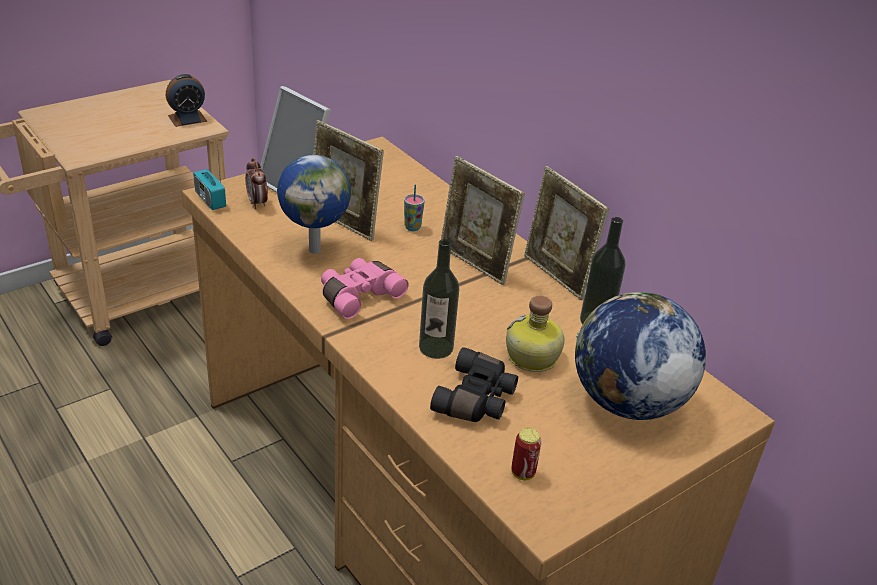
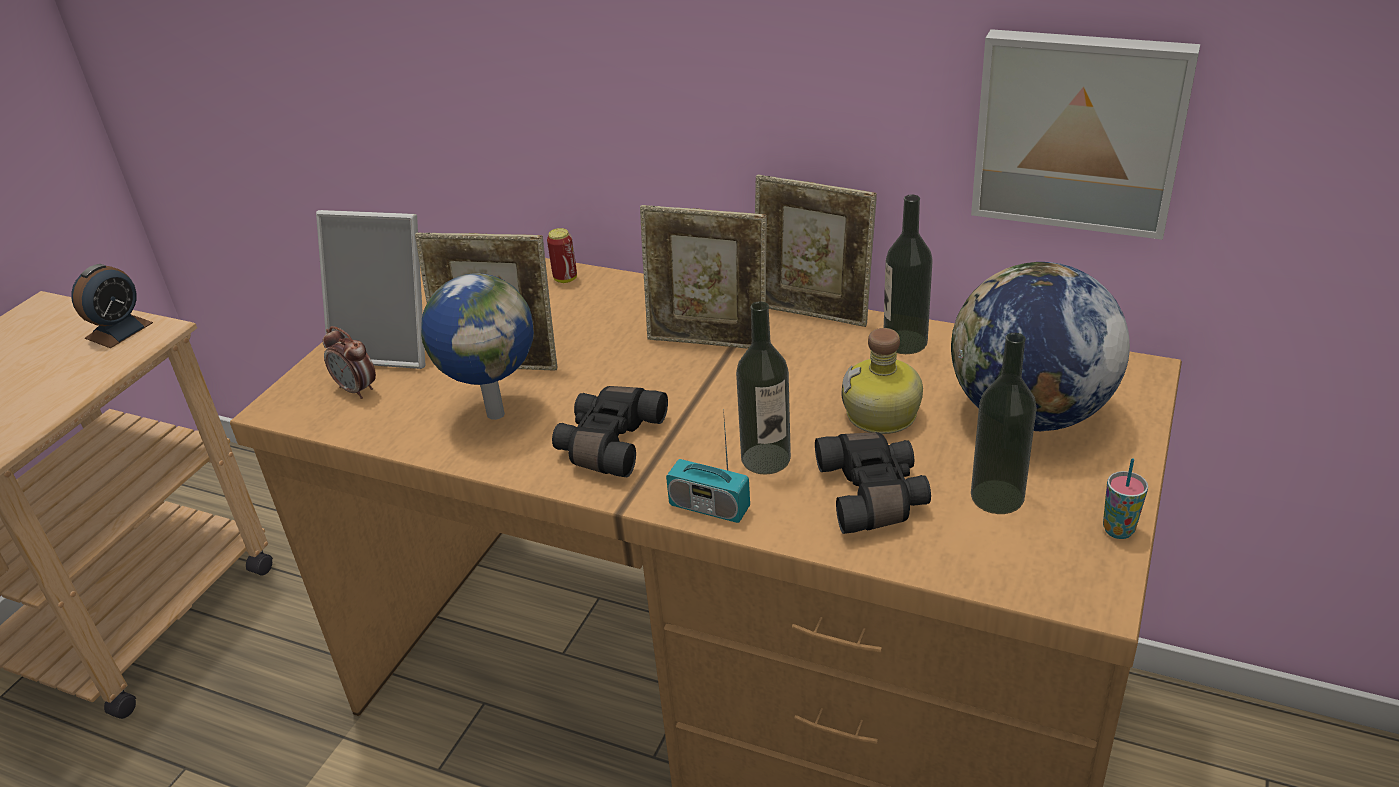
camera: 25 degrees left, 0 degrees up
(210, 200) = (285, 415): radio -> radio (709, 507)
(358, 295) = (608, 442): pink binoculars -> black binoculars
(412, 227) = (590, 332): cup -> cup (1118, 530)
(523, 473) = (1011, 551): can -> can (565, 279)
(550, 439) = (997, 497): none -> bottle
(748, 219) = (1079, 130): none -> picture

